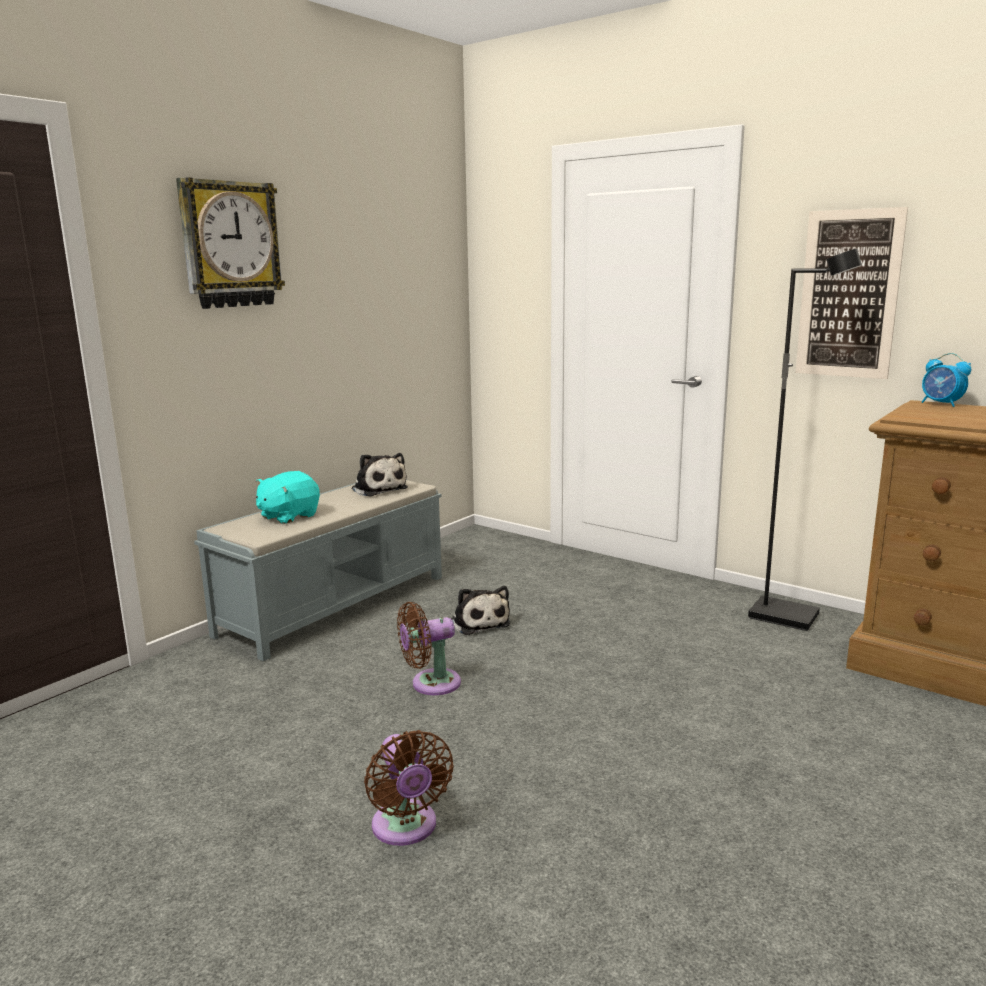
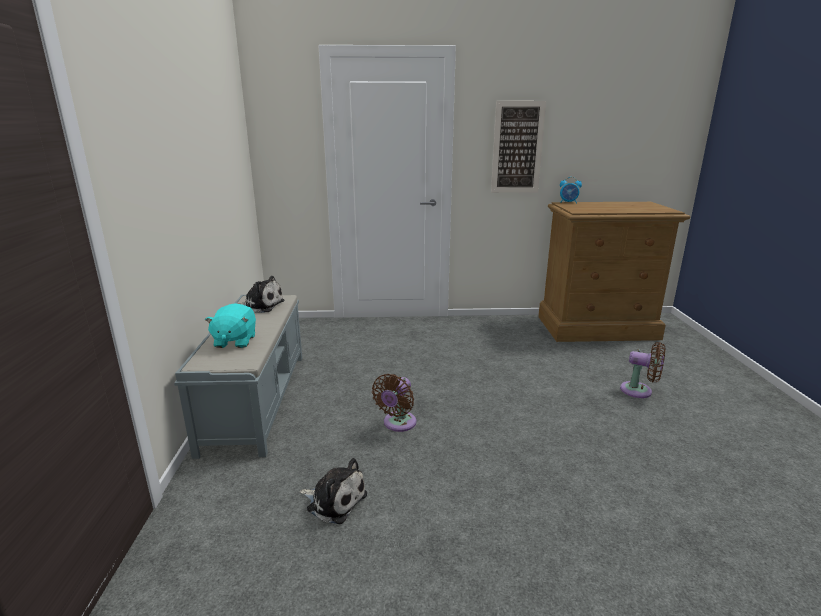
camera: 40 degrees left, 5 degrees up
(230, 245) = (153, 113): wall clock -> none
(406, 828) = (510, 507): brown fan -> brown fan (639, 391)
(479, 622) = (368, 377): plush toy -> plush toy (334, 501)
(785, 616) = (502, 325): black floor lamp -> none

